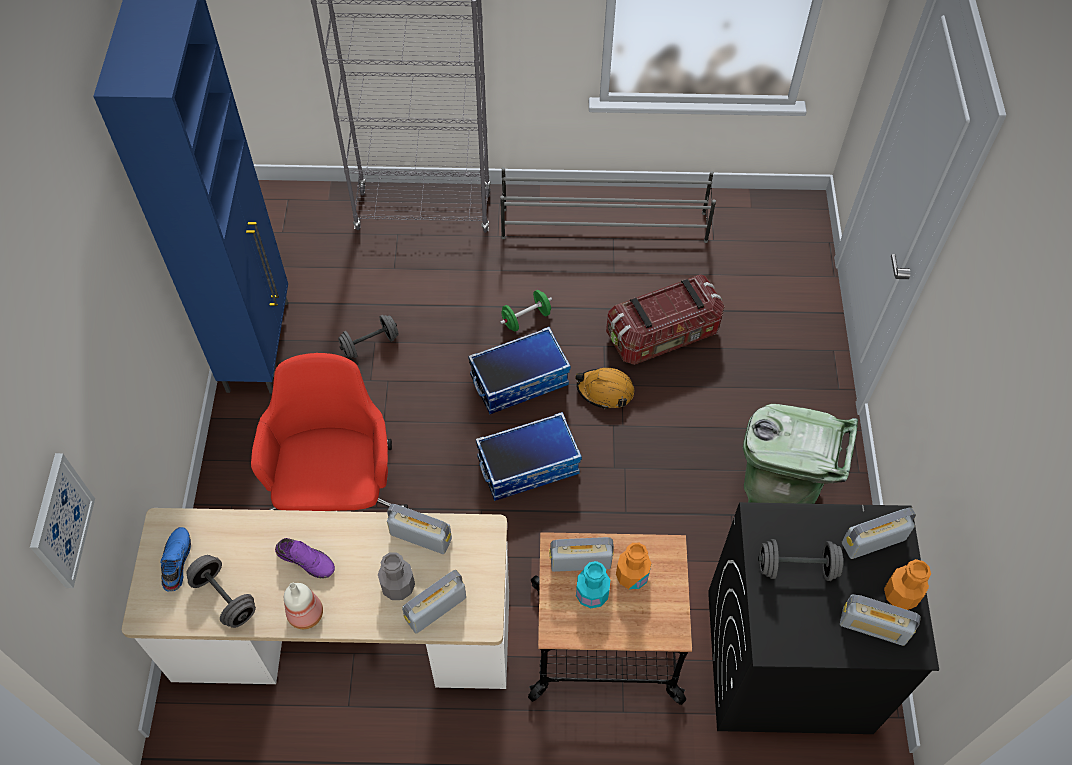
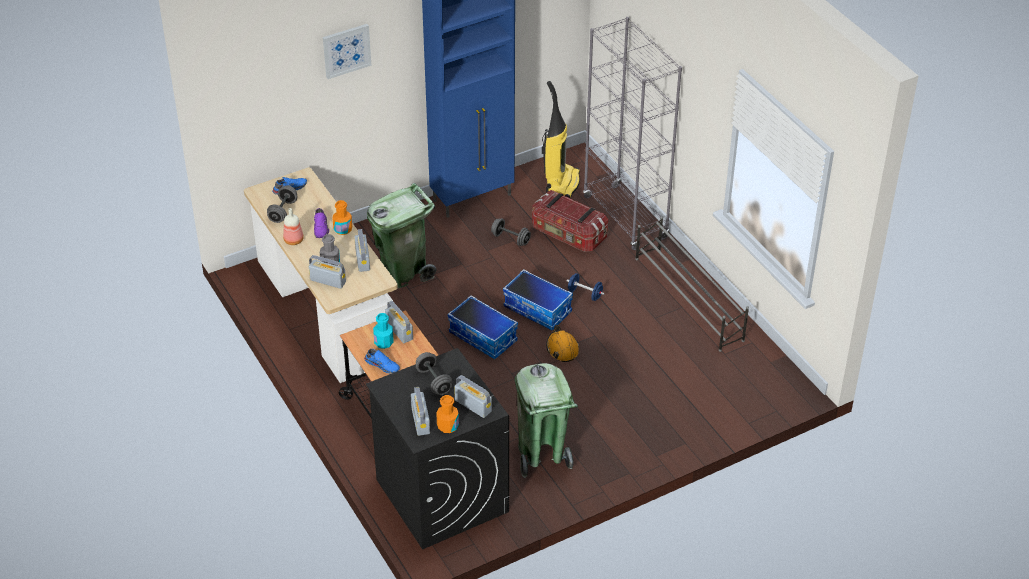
camera: 60 degrees right, 15 degrees down
(60, 521) = (253, 108): picture -> picture (346, 50)
(310, 239) = (561, 183): none -> vacuum cleaner
(339, 497) = (404, 272): red office chair -> green trash can
(526, 318) = (585, 294): green dumbbell -> blue dumbbell
(632, 575) = (405, 353): orange bottle -> orange bottle (343, 229)
(639, 618) = (383, 365): none -> blue shoe
(663, 335) = (626, 358): storage box -> storage box (568, 235)

